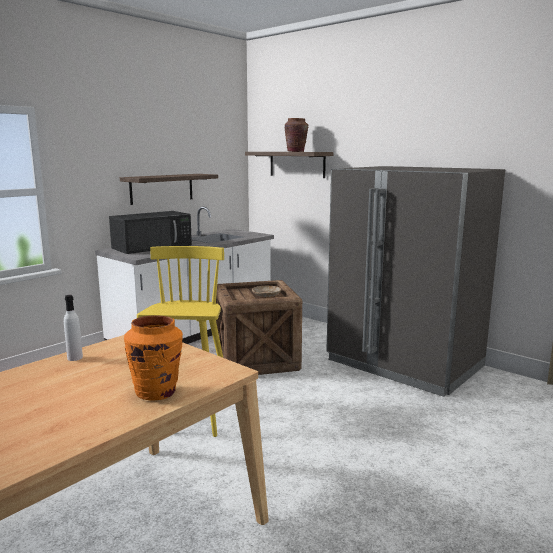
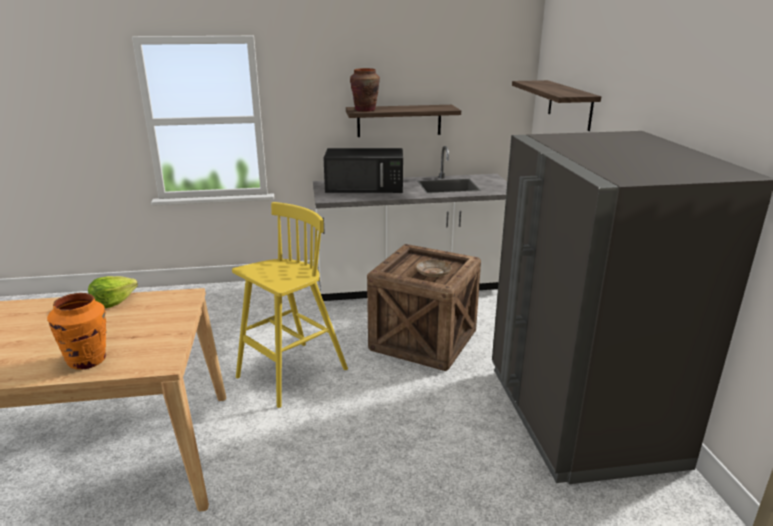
camera: 40 degrees right, 10 degrees up
(75, 358) = (113, 301): white bottle -> lettuce
(296, 151) = (556, 90): brown vase -> brown vase (365, 110)

